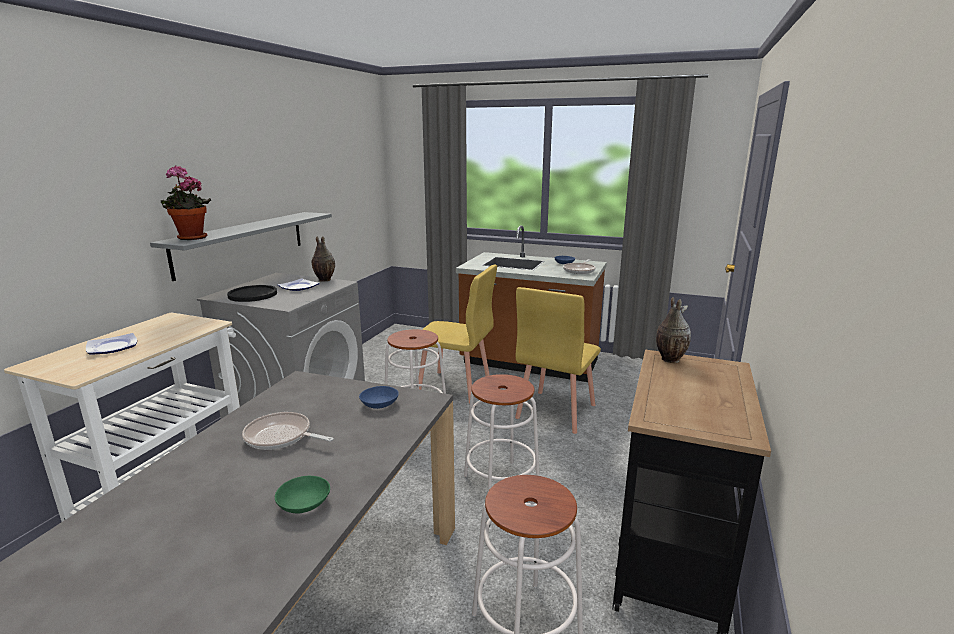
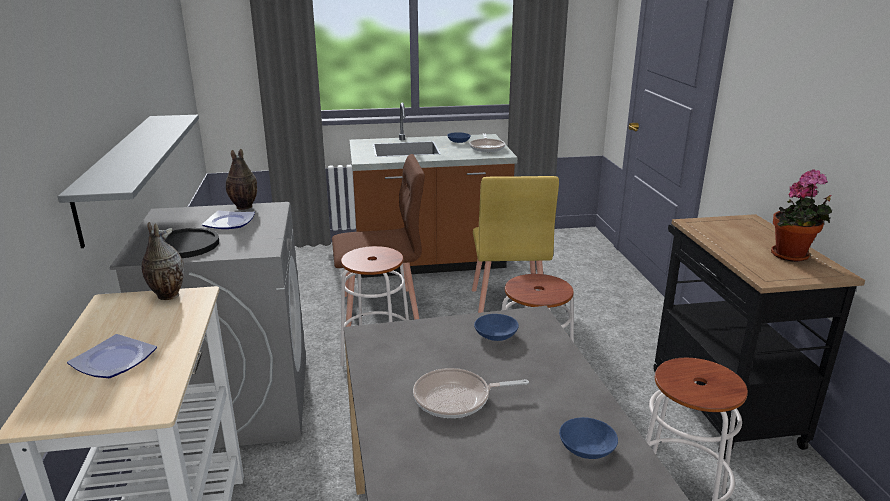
camera: 30 degrees left, 5 degrees up
(190, 238) = (108, 180): potted plant -> potted plant (792, 256)
(304, 504) = (588, 448): green bowl -> blue bowl
(454, 387) = (380, 308): yellow chair -> brown chair
(669, 359) = (702, 224): vase -> vase (167, 295)

